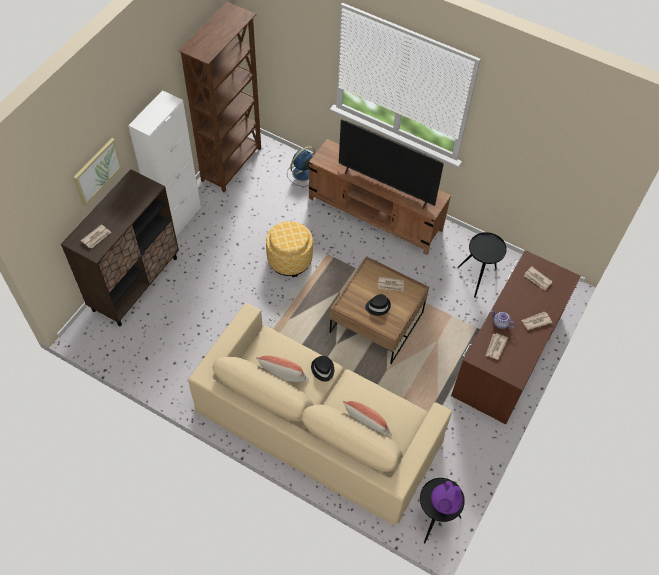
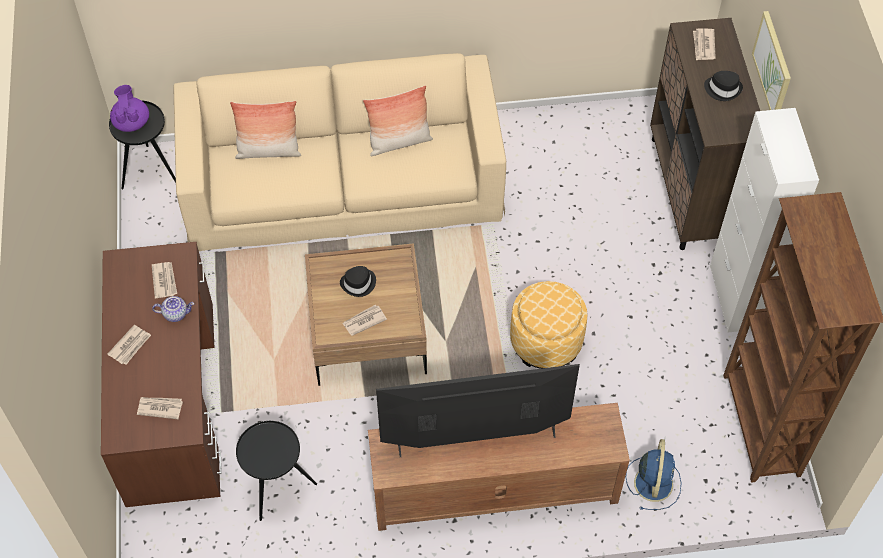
camera: 145 degrees right, 0 degrees up
(322, 369) = (364, 176): black hat -> black hat (723, 89)

